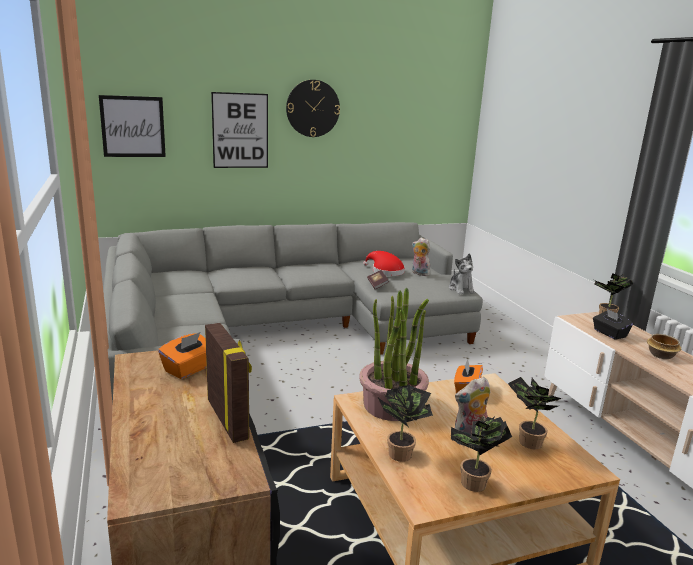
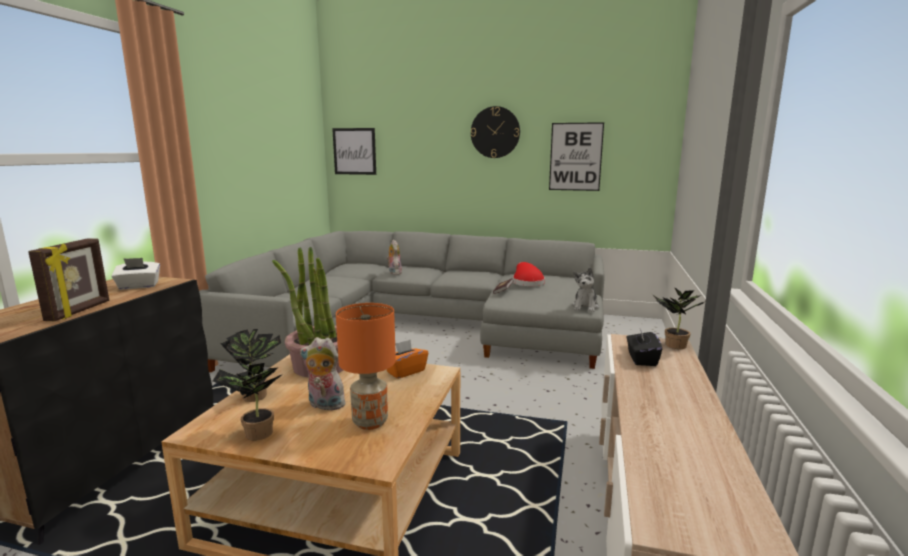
camera: 35 degrees right, 5 degrees down
(189, 369) = (138, 286): orange tissue box -> white tissue box
(240, 131) = (432, 153): picture -> picture (575, 157)
(419, 273) = (558, 288): plush toy -> plush toy (394, 273)
(527, 441) = (370, 422): potted plant -> orange table lamp
(661, 355) = (669, 391): bowl -> none

